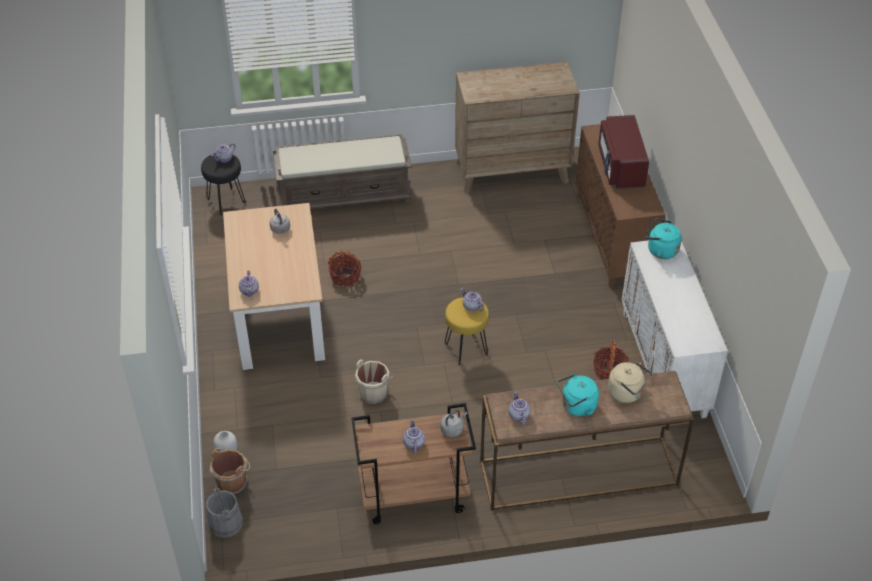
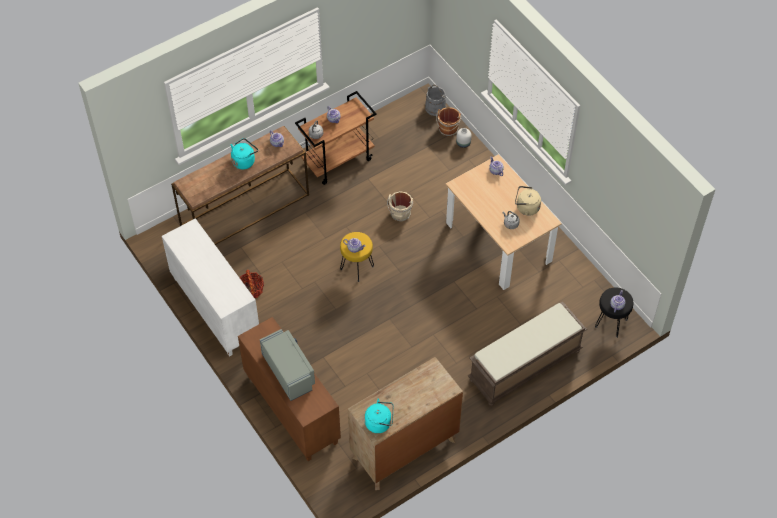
camera: 155 degrees right, 10 degrees up
(345, 276) = (475, 292): basket -> none
(620, 166) = (289, 371): red microwave -> grey microwave
(627, 393) = (217, 180): beige kettle -> beige kettle (526, 208)
(660, 250) = (231, 300): turquoise kettle -> turquoise kettle (380, 423)

